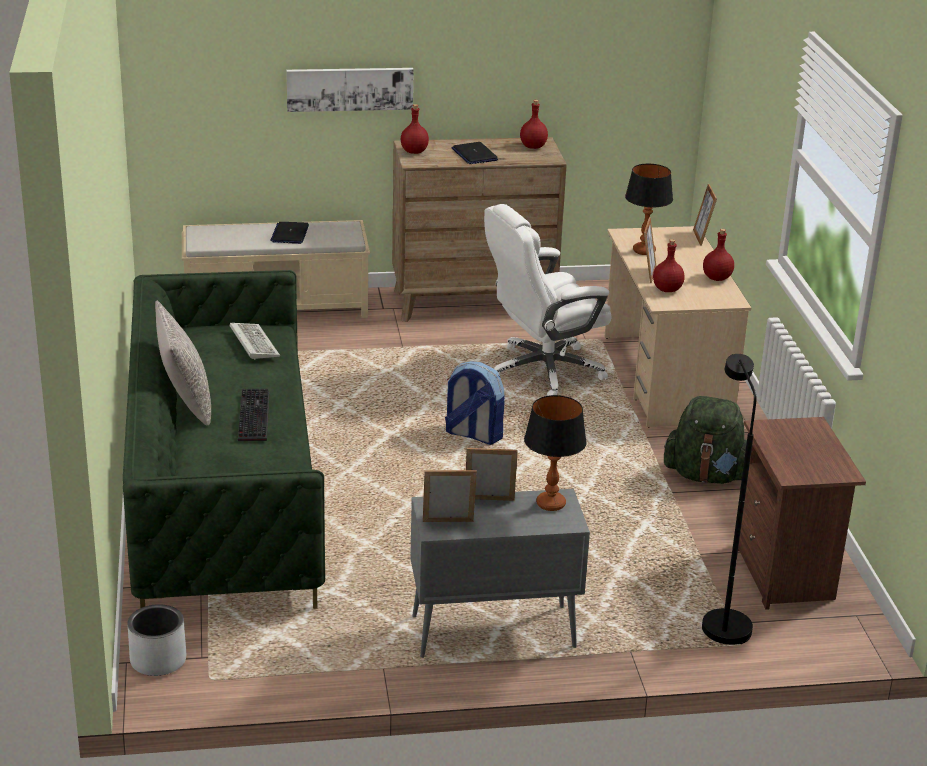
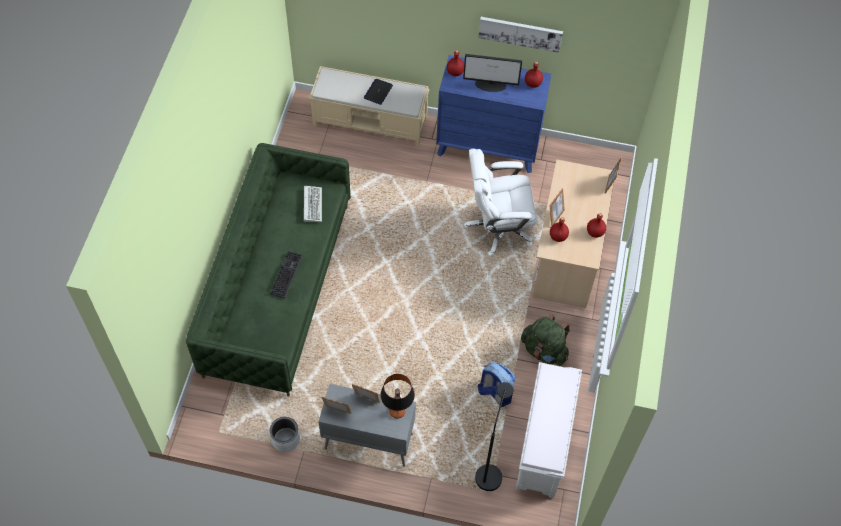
camera: 20 degrees right, 30 degrees up
(158, 660) = (200, 410): grey planter -> grey planter (285, 439)
(185, 402) = (256, 250): grey pillow -> none
(349, 88) = (423, 22): picture -> picture (520, 33)
(472, 435) = (430, 276): backpack -> backpack (495, 392)
(473, 303) = (488, 147): brown dresser -> blue dresser
(474, 154) = (491, 84): laptop -> monitor
(643, 251) = (565, 190): table lamp -> none
(785, 574) = (543, 445): brown nightstand -> white bench

